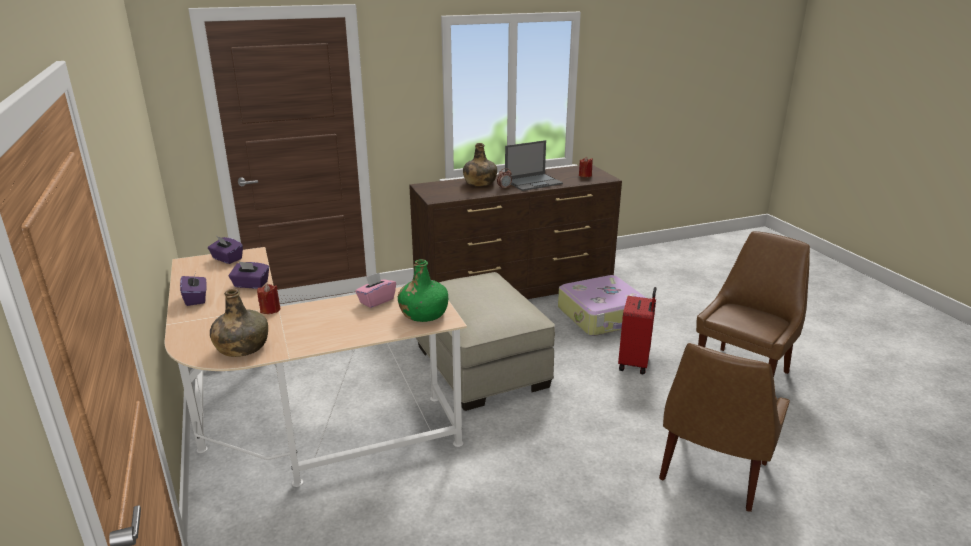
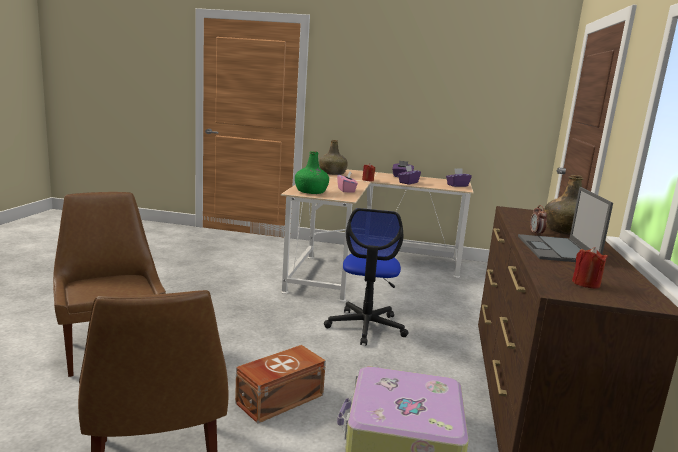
camera: 120 degrees right, 10 degrees down
(481, 366) = (366, 327): beige ottoman -> office chair
(635, 363) = (278, 398): red suitcase -> brown storage box

